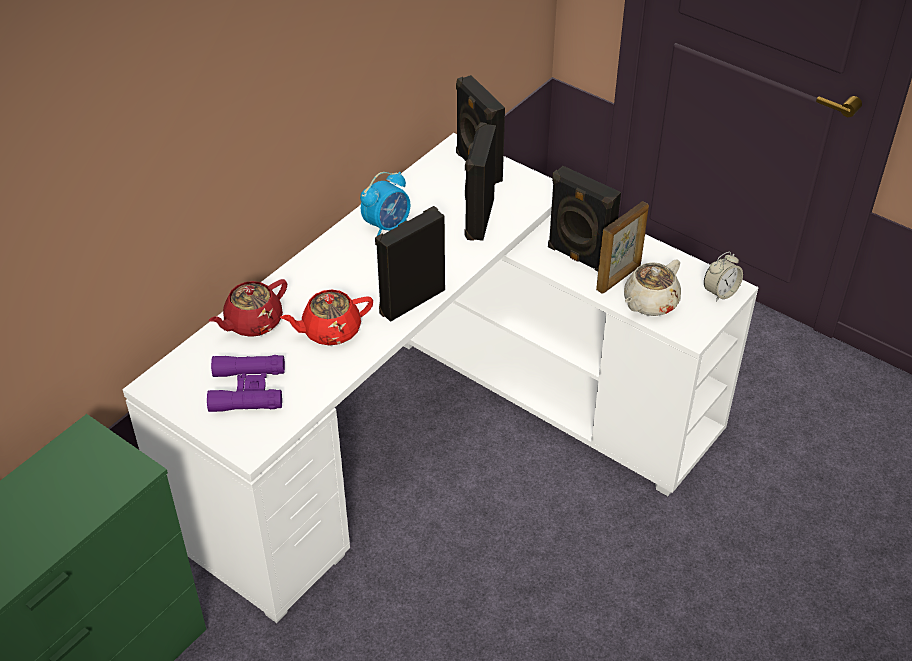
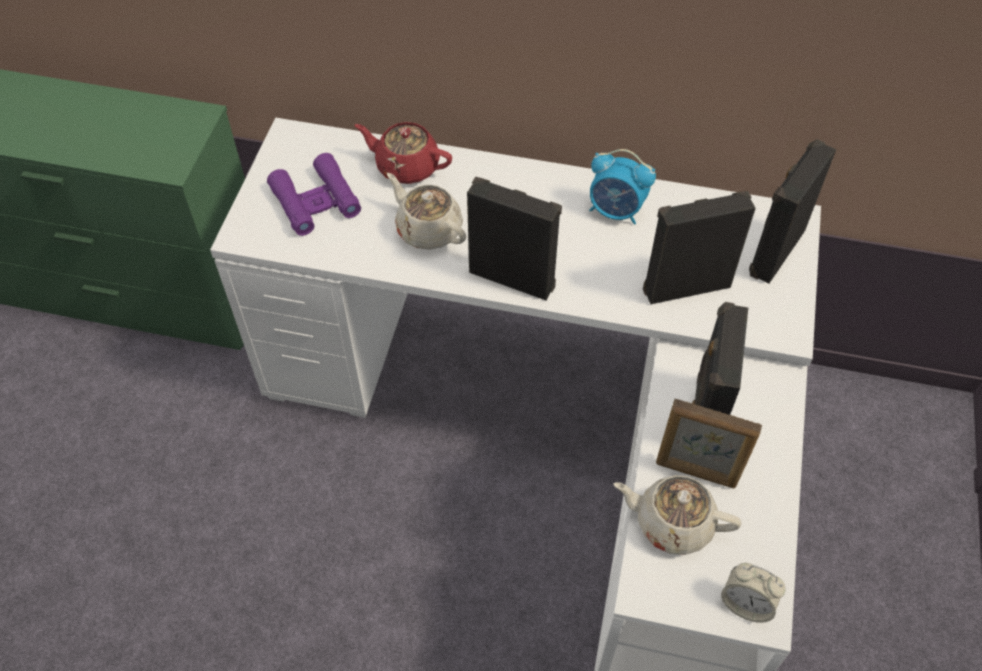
camera: 65 degrees right, 10 degrees up
(330, 331) = (428, 229): red teapot -> beige teapot

